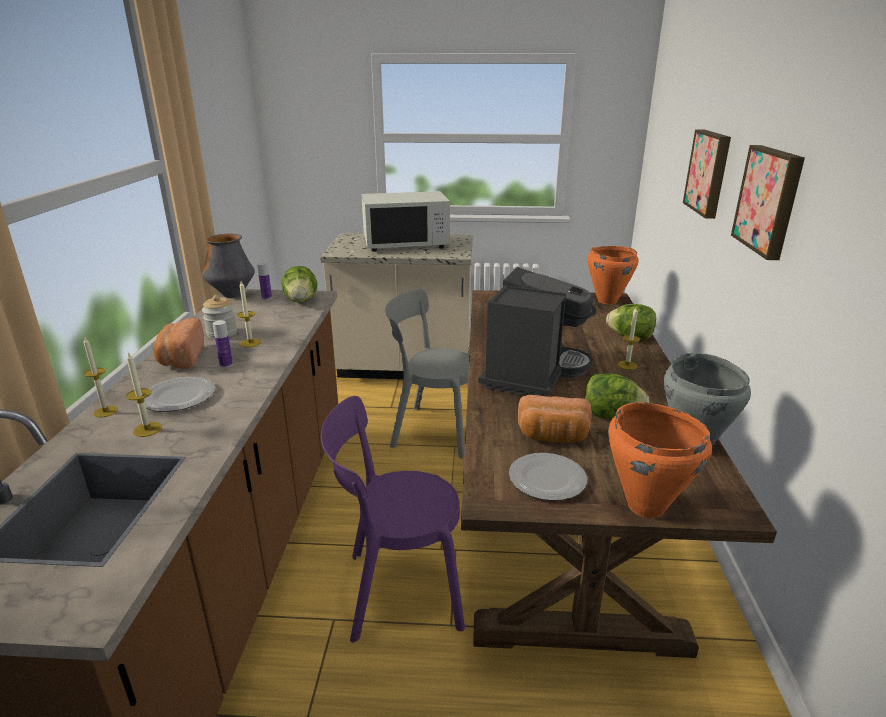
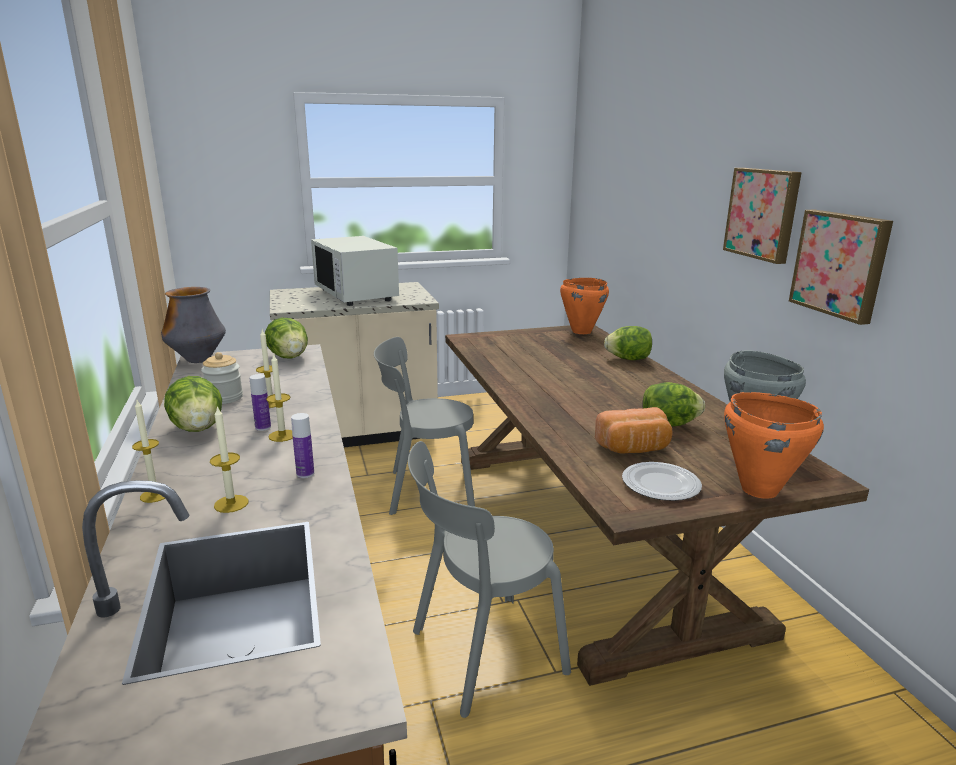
camera: 20 degrees left, 5 degrees down
(179, 397) = (238, 466): plate -> none
(181, 358) = (198, 428): bread -> lettuce
(266, 298) = (244, 358): bottle -> bottle (305, 474)
(397, 590) = (481, 653): purple chair -> grey chair
(406, 244) = (356, 295): white microwave -> white microwave turned 90 degrees clockwise
(532, 372) = (568, 399): coffee machine -> none
(627, 365) = (645, 381): candle -> candle (282, 435)
(709, 172) = (675, 199): picture -> picture (841, 264)

